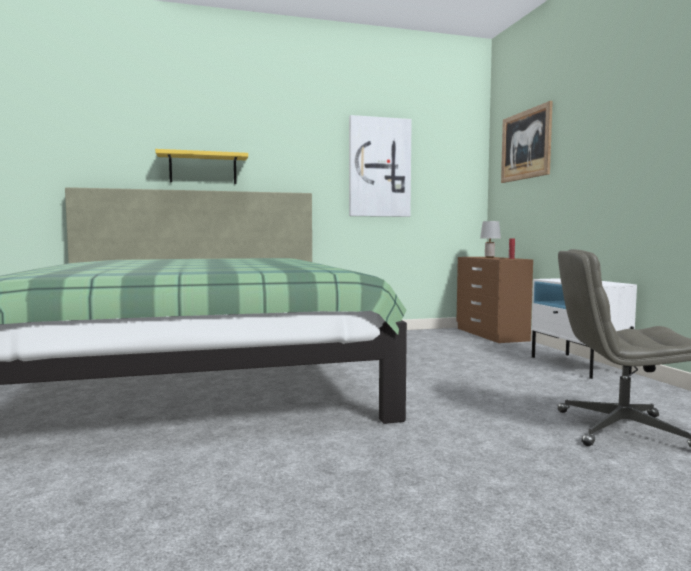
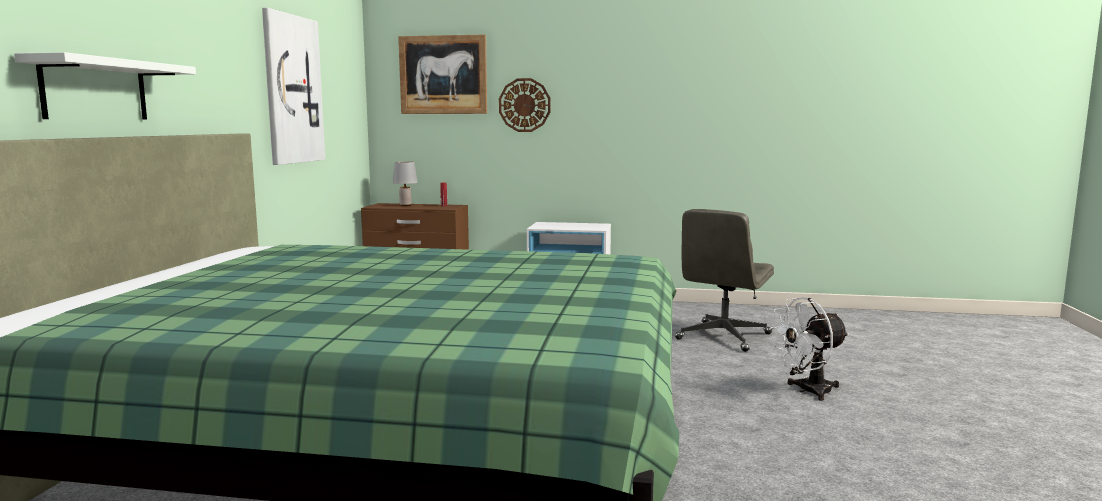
camera: 65 degrees left, 5 degrees up
(203, 168) = (95, 90): yellow shelf -> white shelf
(494, 492) = (808, 391): none -> white fan
(575, 161) = (524, 105): none -> wall clock

